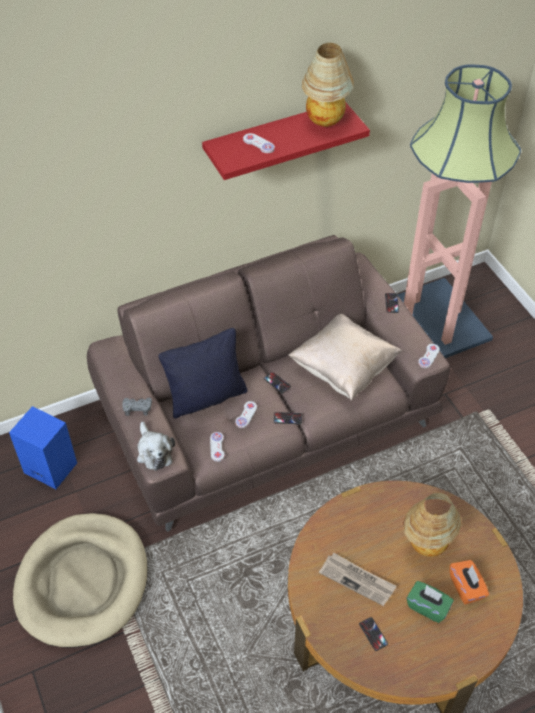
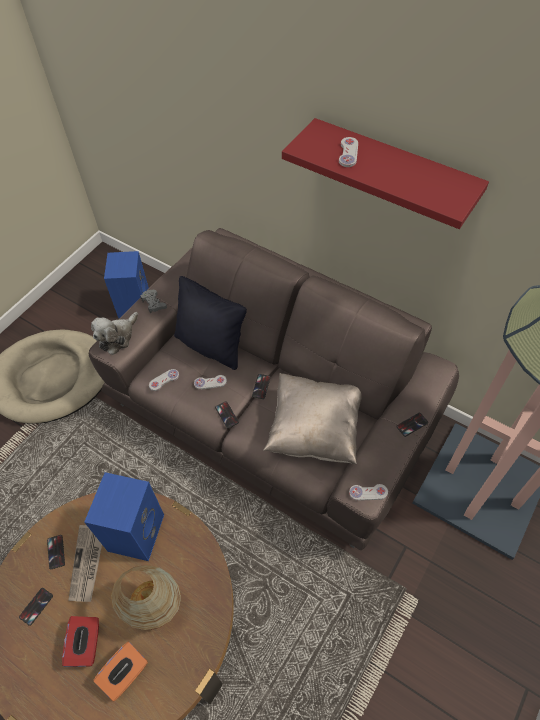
camera: 60 degrees right, 5 degrees up
(325, 121) = (435, 182): table lamp -> none
(331, 601) = (56, 552): none -> phone
(350, 533) = (135, 531): none -> blue speaker
(428, 607) = (86, 644): green tissue box -> red tissue box

